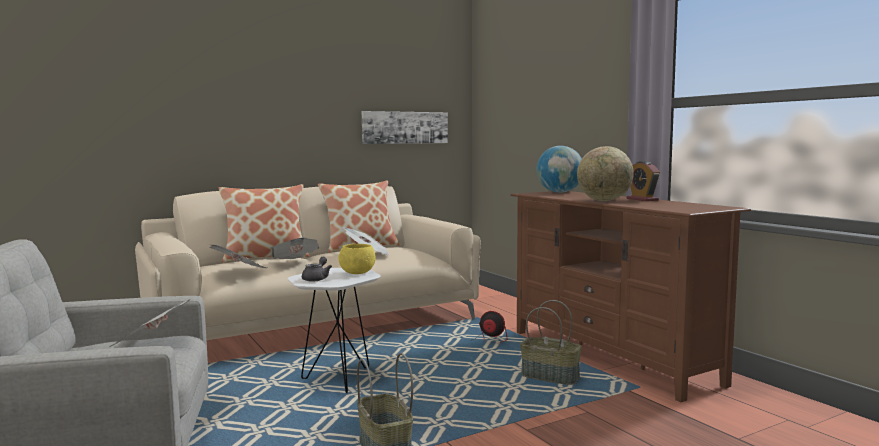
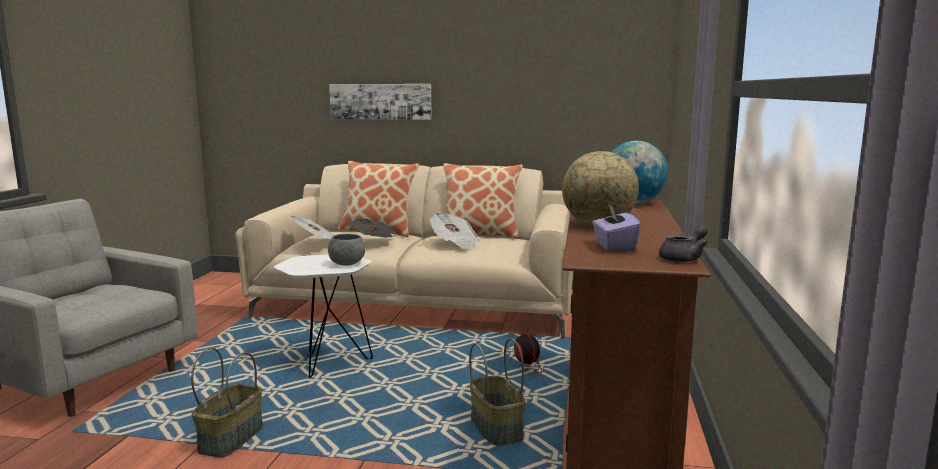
camera: 40 degrees right, 5 degrees up
(151, 343) = (129, 293): newspaper -> none
(317, 279) = (304, 263): grey teapot -> grey teapot (683, 258)
(357, 273) = (346, 264): yellow bowl -> grey bowl
(405, 127) = (573, 103): picture -> picture (380, 101)
(642, 199) = (656, 230): alarm clock -> none
(665, 206) = (614, 247): none -> purple tissue box

